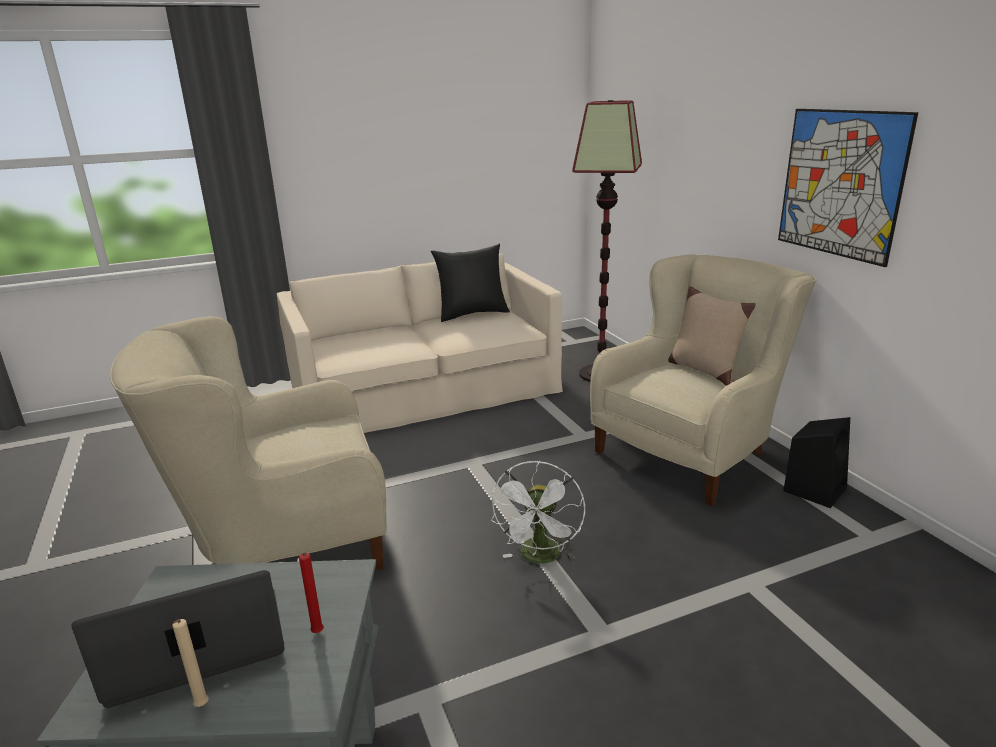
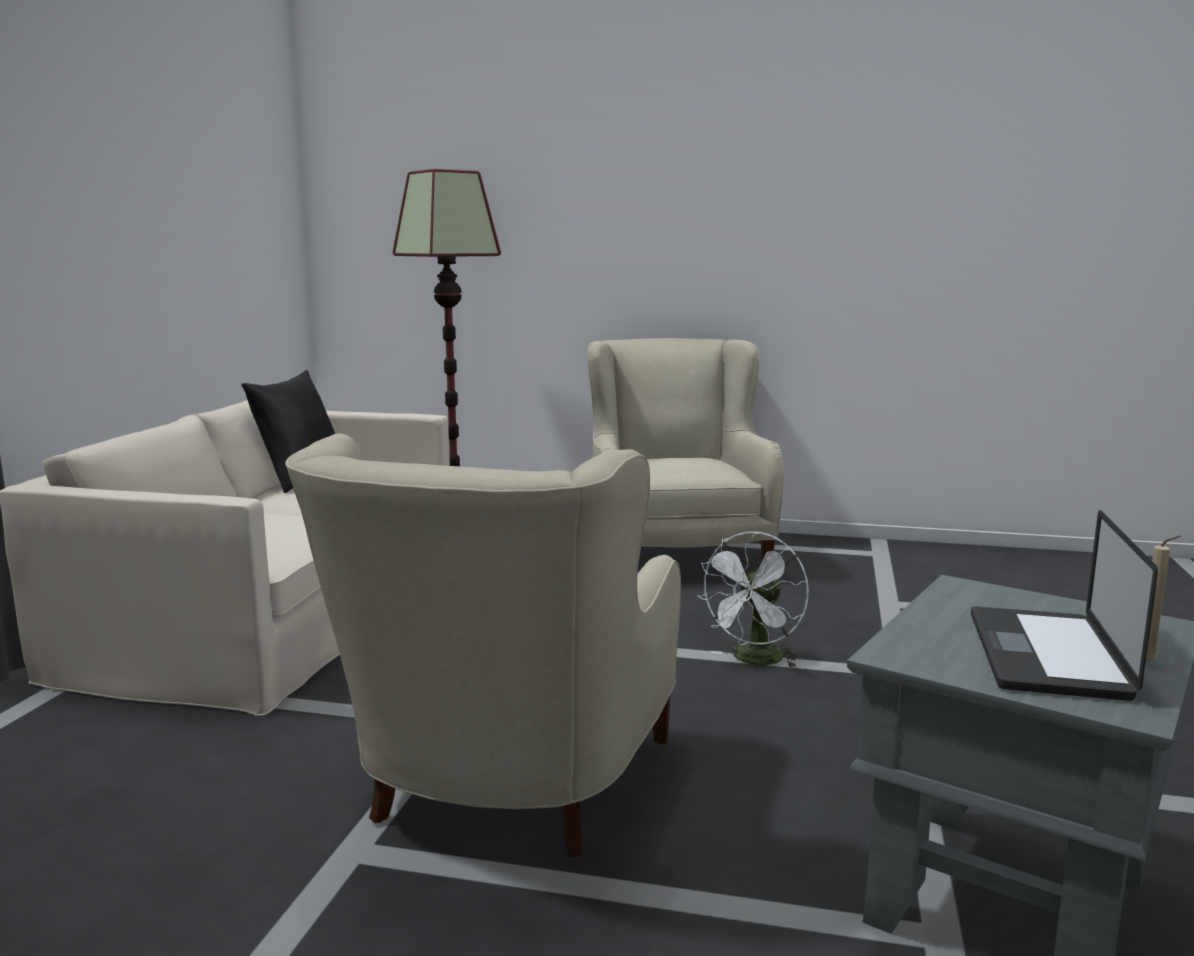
camera: 55 degrees left, 10 degrees down
(317, 634) = (1057, 609): red candle -> none
(540, 558) = (755, 661): white fan -> white fan turned 75 degrees clockwise
(704, 370) = (672, 456): beige pillow -> none
(815, 488) = (795, 543): black speaker -> none
(840, 184) = (746, 247): picture -> none

